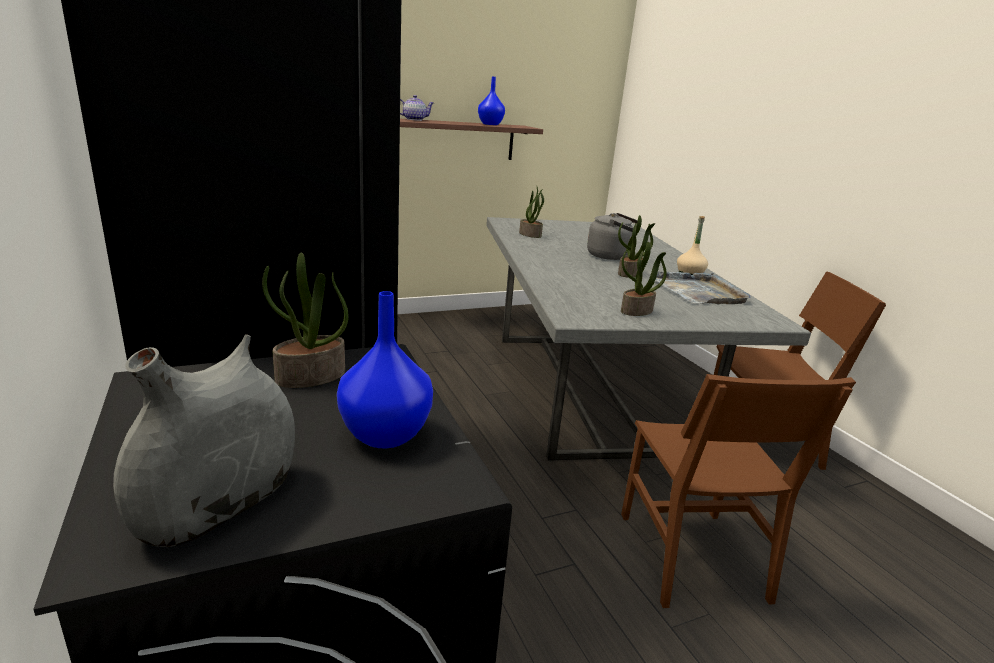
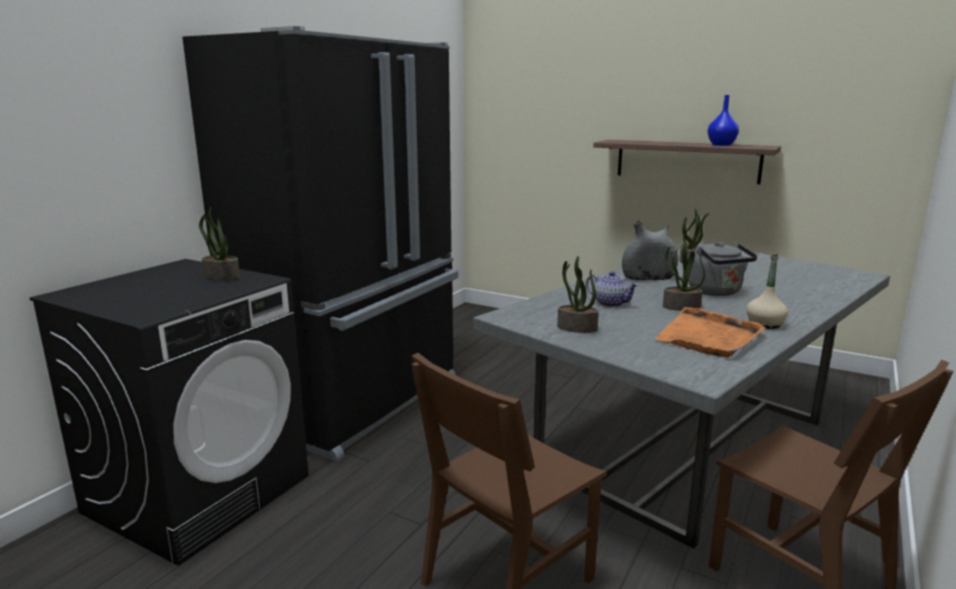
camera: 55 degrees right, 5 degrees down
(221, 505) = (98, 296): grey vase -> grey vase (648, 278)
(387, 434) = (178, 299): blue vase -> none
(414, 119) = (640, 141): teapot -> teapot (610, 303)
(699, 291) = (708, 337): grey tray -> orange tray

